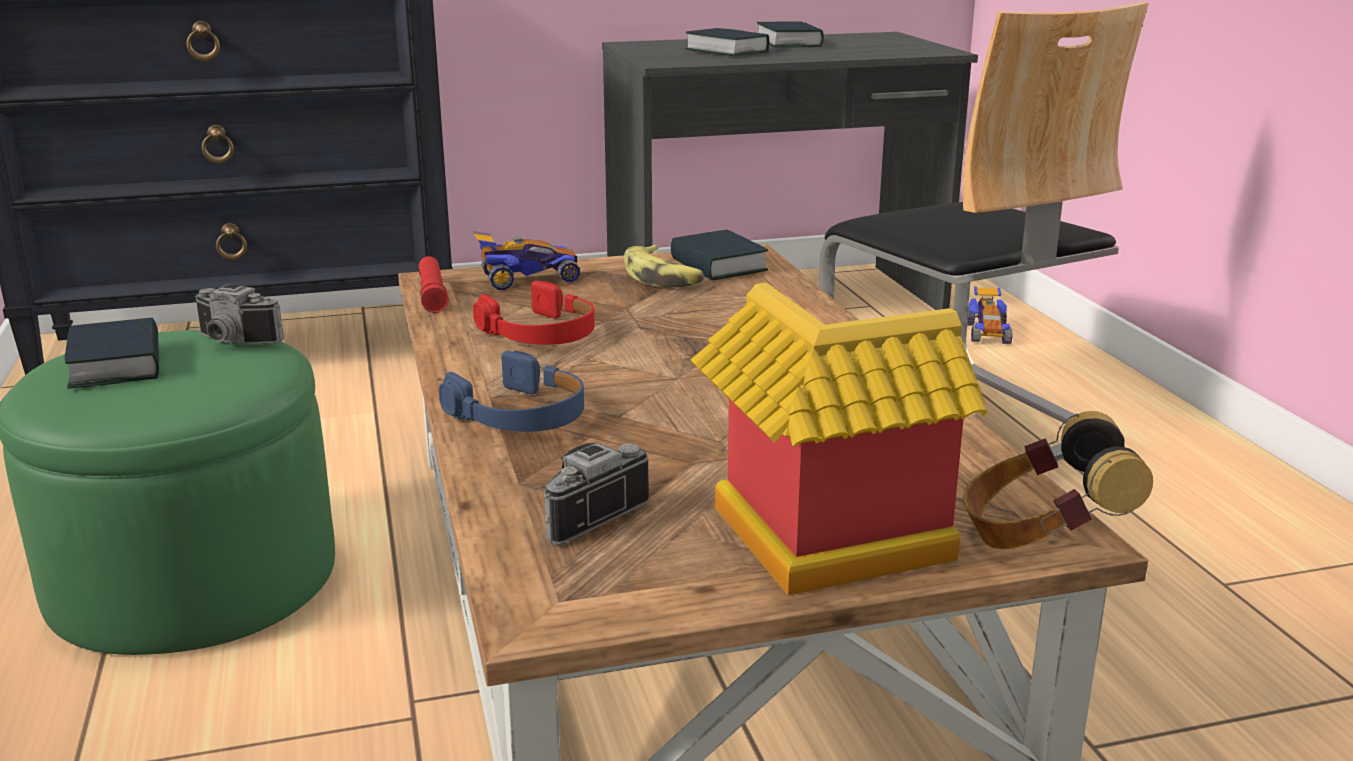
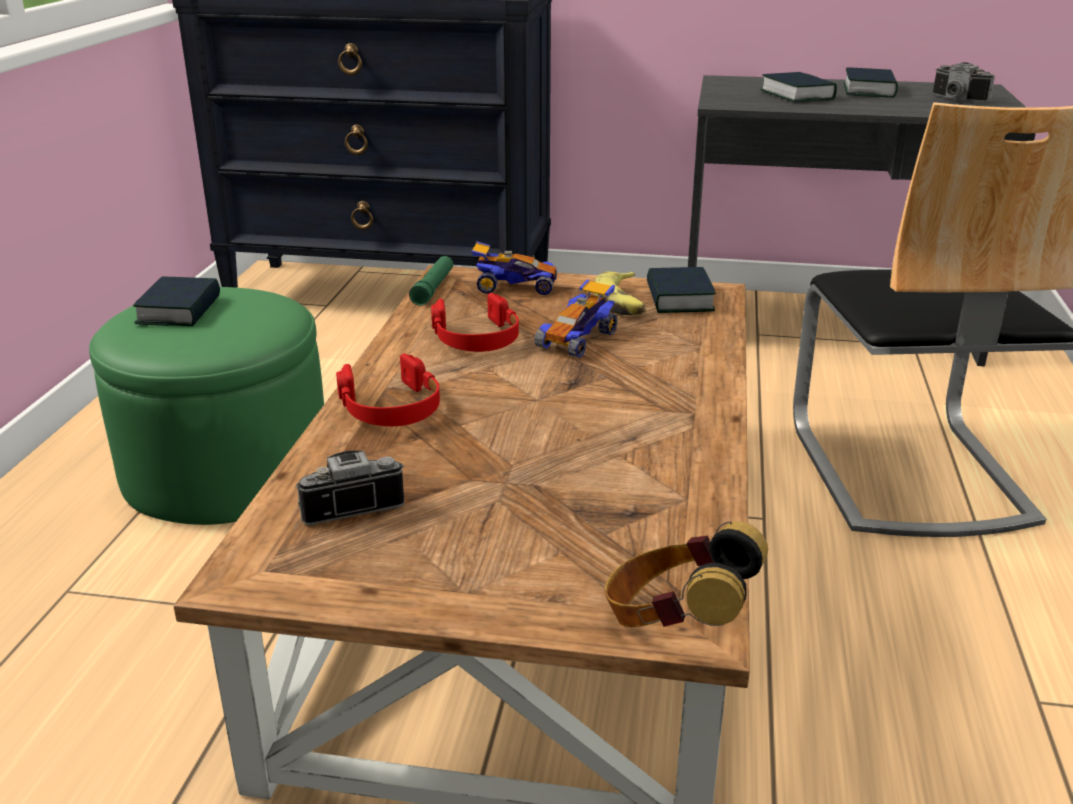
camera: 25 degrees right, 5 degrees up
(233, 342) = (264, 305): camera -> camera (956, 99)
(432, 294) = (433, 288): red flashlight -> green flashlight
(520, 414) = (391, 407): blue headphones -> red headphones
(814, 545) = (486, 577): toy house -> none
(986, 333) = (1007, 392): toy car -> toy car (577, 339)

